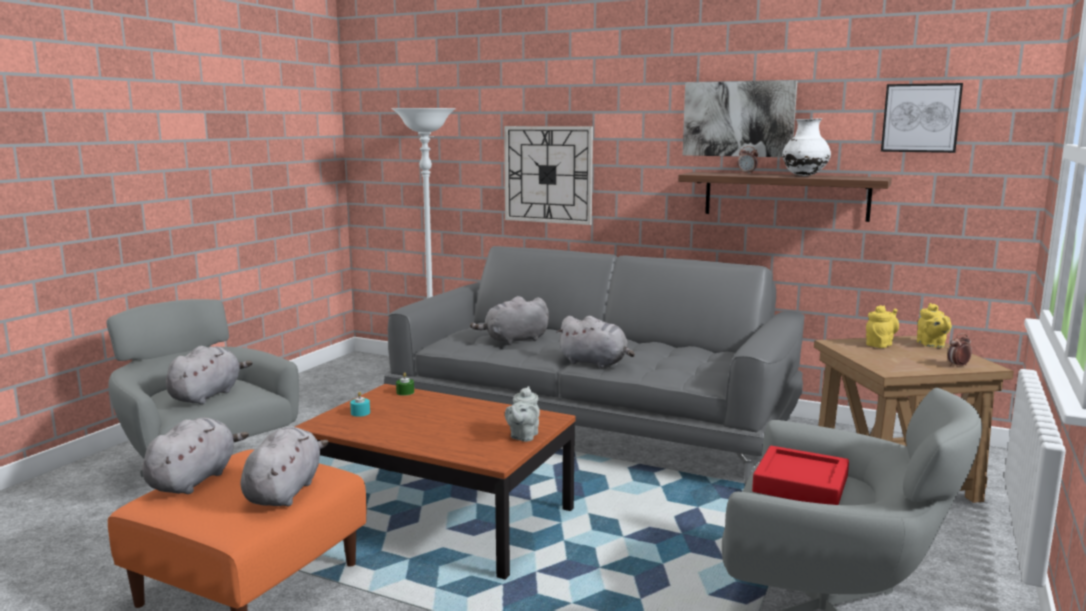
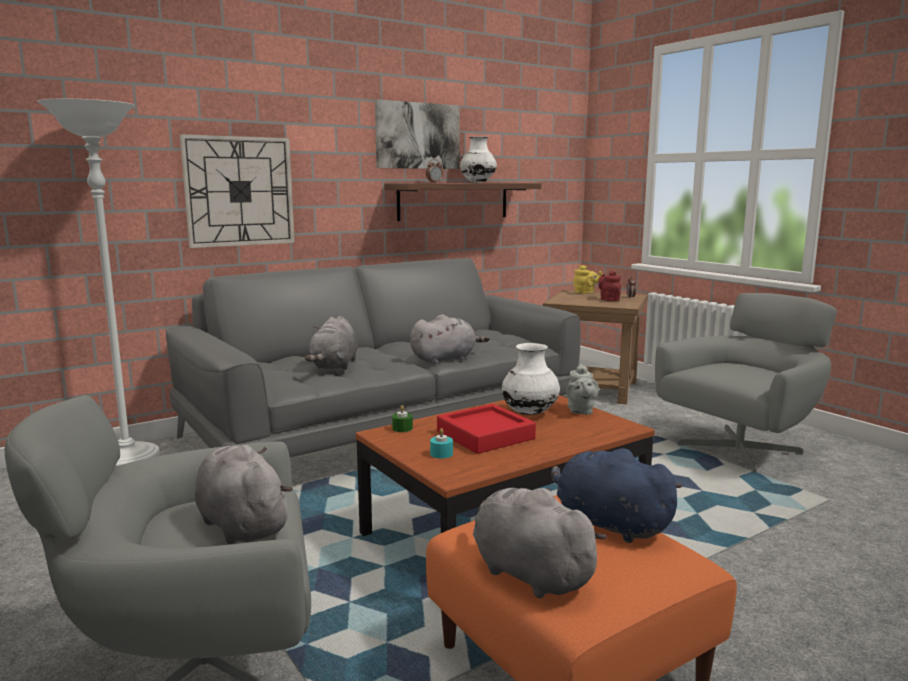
camera: 60 degrees left, 0 degrees up
(284, 491) = (608, 524): grey plush toy -> blue plush toy
(491, 421) = (530, 413): none -> white vase
(523, 436) = (580, 411): grey teapot -> grey teapot turned 45 degrees clockwise
(800, 484) = (729, 371): red tray -> red tray (485, 435)
(880, 344) = (572, 298): yellow teapot -> none
(914, 359) = (608, 299): none -> red teapot
(920, 118) = (528, 139): picture -> none

